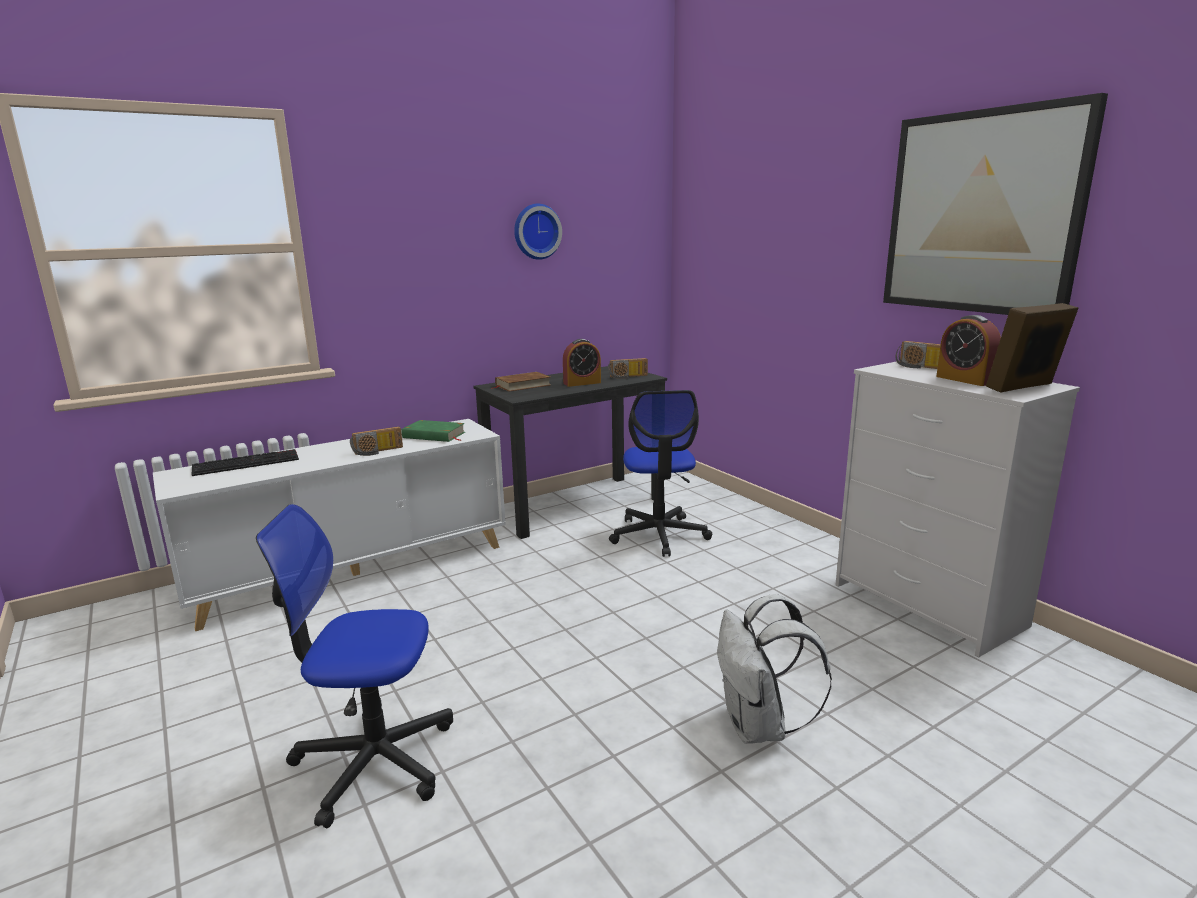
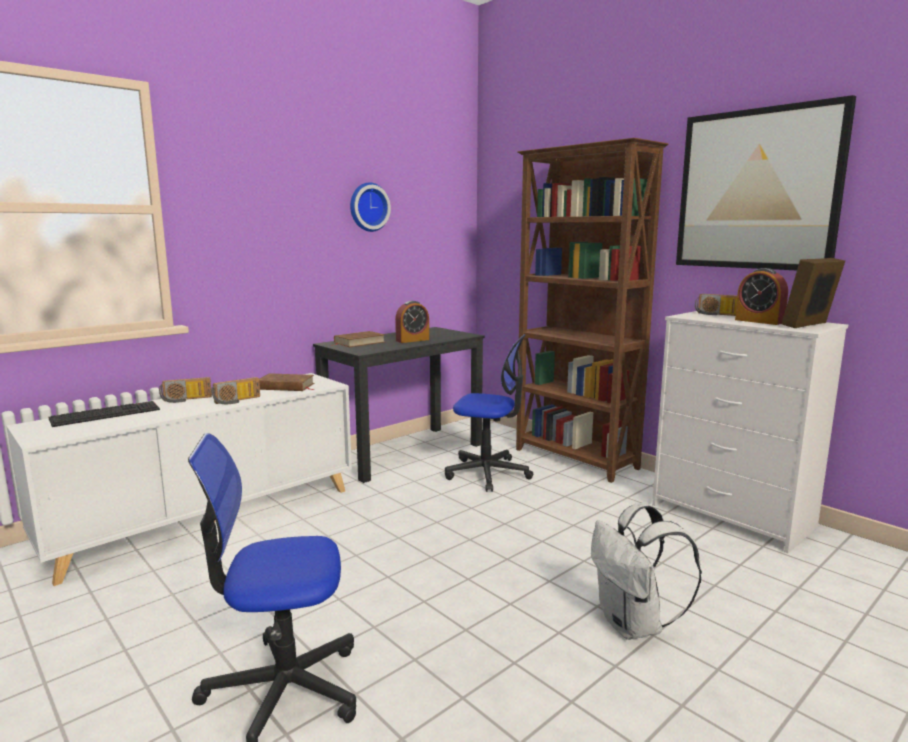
camera: 10 degrees left, 5 degrees down
(434, 435) = (285, 386): green book -> brown book
(628, 377) = (450, 335): radio -> radio (186, 400)
(659, 535) = (488, 473): office chair -> office chair turned 60 degrees counterclockwise
(765, 523) = (575, 459): none -> brown bookcase

